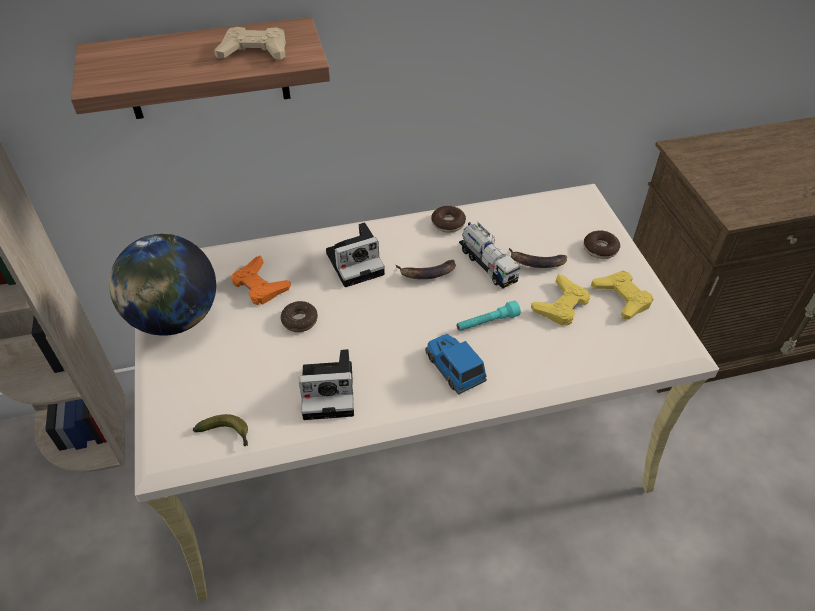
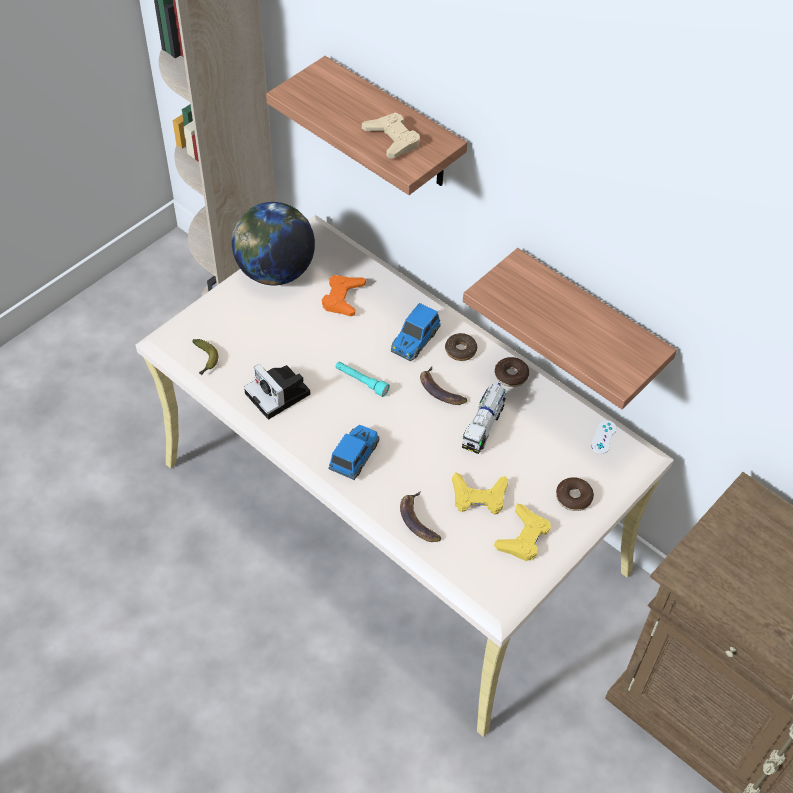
camera: 55 degrees right, 5 degrees up
(299, 320) = (328, 341): donut -> donut (460, 350)
(357, 262) = (414, 341): camera -> toy car
(487, 322) = (418, 455): turquoise flashlight -> turquoise flashlight (361, 382)
(488, 119) = (589, 321): none -> shelf
(536, 262) = (516, 458): banana -> banana (418, 520)
(551, 204) = (603, 437): none -> white game controller

